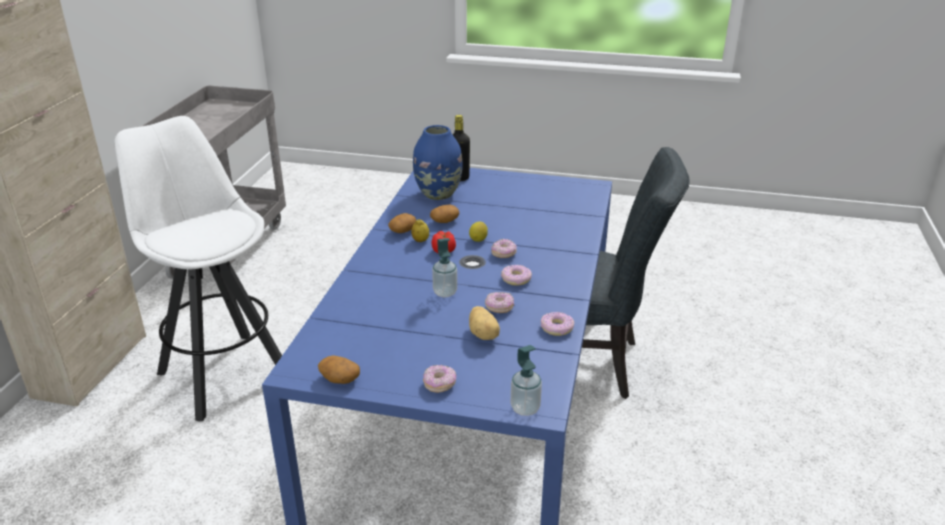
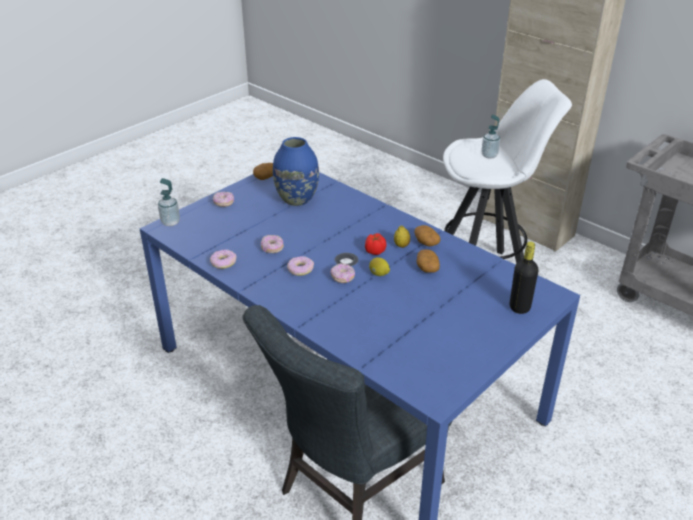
camera: 120 degrees right, 5 degrees up
(438, 194) = (487, 282): blue vase -> blue vase (296, 199)
(445, 292) = (315, 233): soap dispenser -> soap dispenser (489, 155)
(484, 334) = (250, 232): potato -> none

